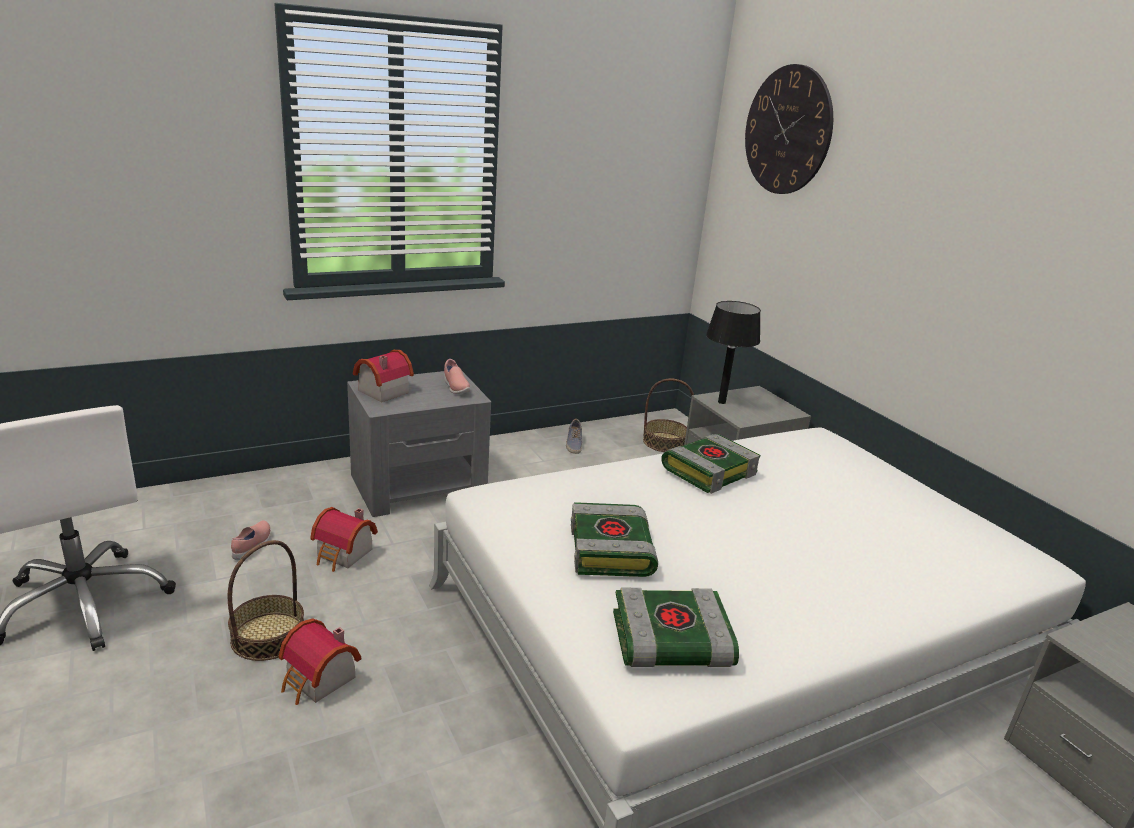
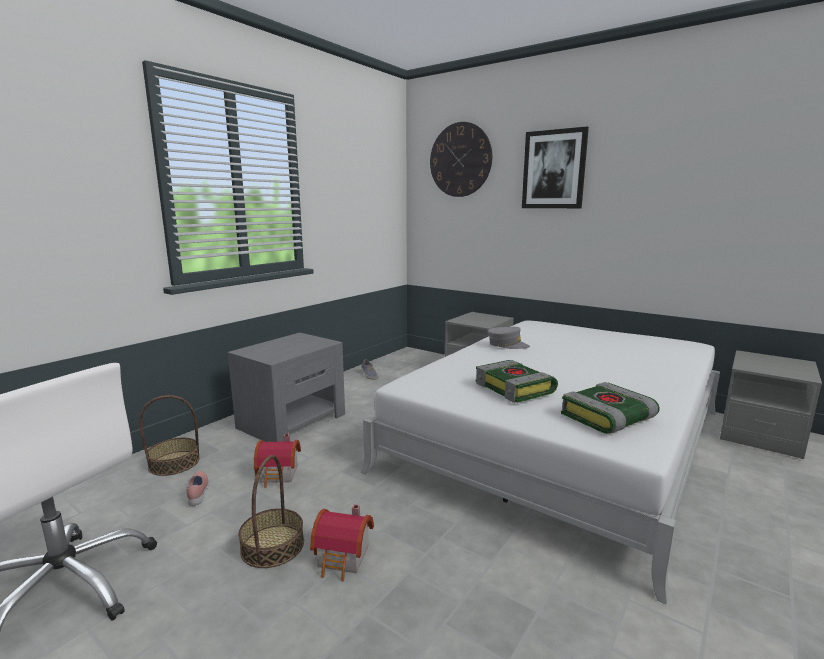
camera: 25 degrees left, 10 degrees down
(380, 391) = (260, 351): toy house -> none
(455, 387) = (309, 340): pink shoe -> none
(665, 442) = (419, 362): basket -> basket (174, 463)
(709, 470) = (507, 345): book -> grey cap
(721, 402) = (464, 320): black table lamp -> none
(915, 183) = (554, 169): none -> picture

